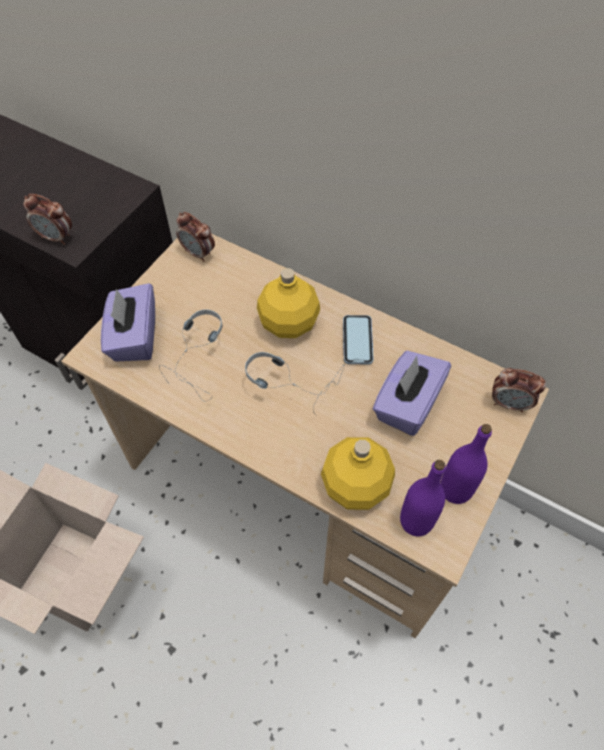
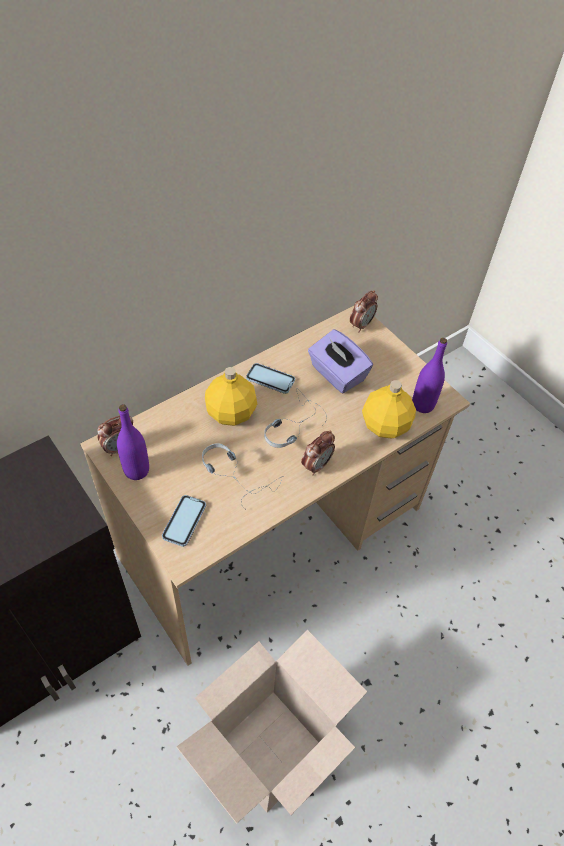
camera: 70 degrees left, 5 degrees down
(56, 237) = (58, 532): alarm clock -> alarm clock (316, 465)
(134, 337) = (184, 521): purple tissue box -> phone
(455, 489) = (409, 377): purple bottle -> purple bottle (136, 470)

